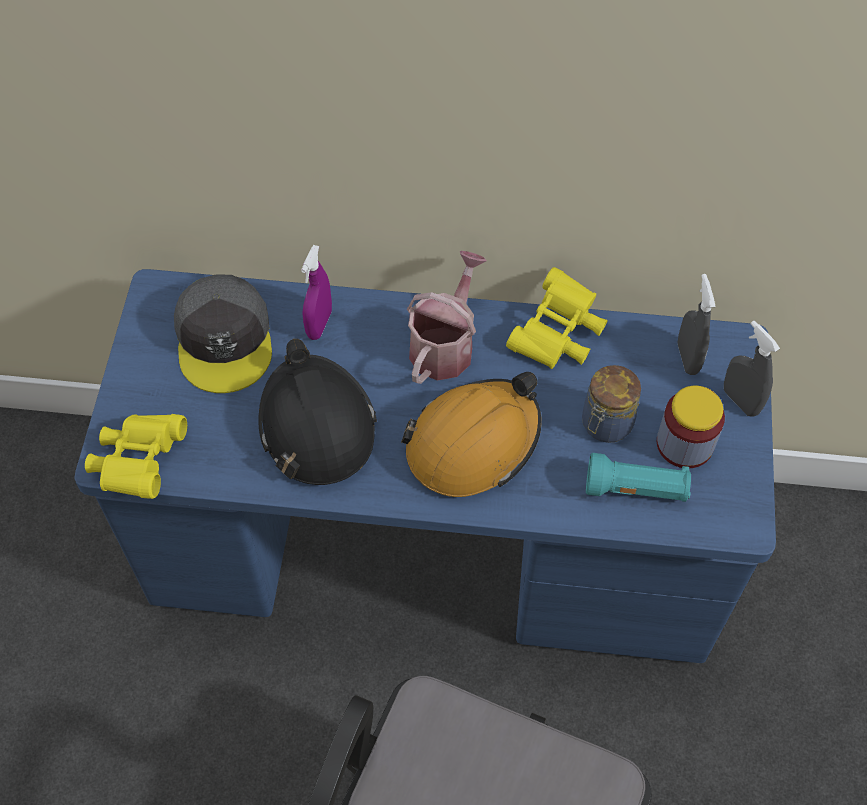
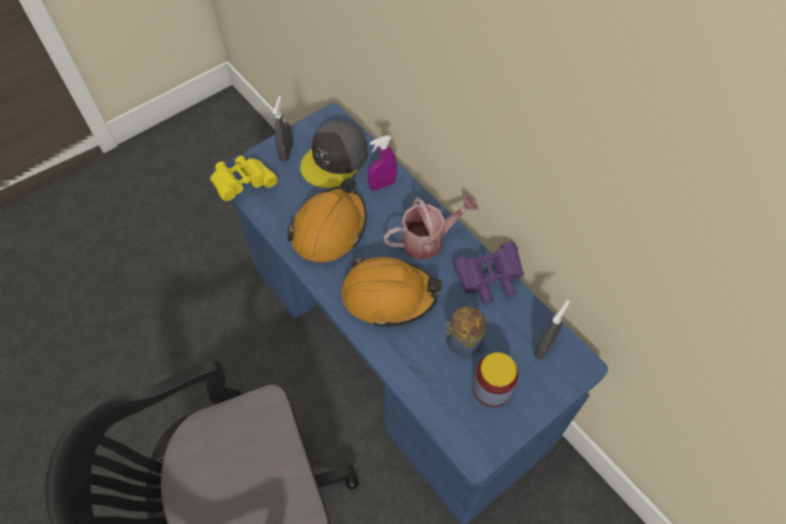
camera: 45 degrees right, 0 degrees up
(317, 426) = (329, 229): black hard hat -> orange hard hat
(557, 335) = (488, 280): yellow binoculars -> purple binoculars
(636, 489) = (440, 387): turquoise flashlight -> none
(740, 401) = (548, 393): grey spray bottle -> grey spray bottle (286, 152)

